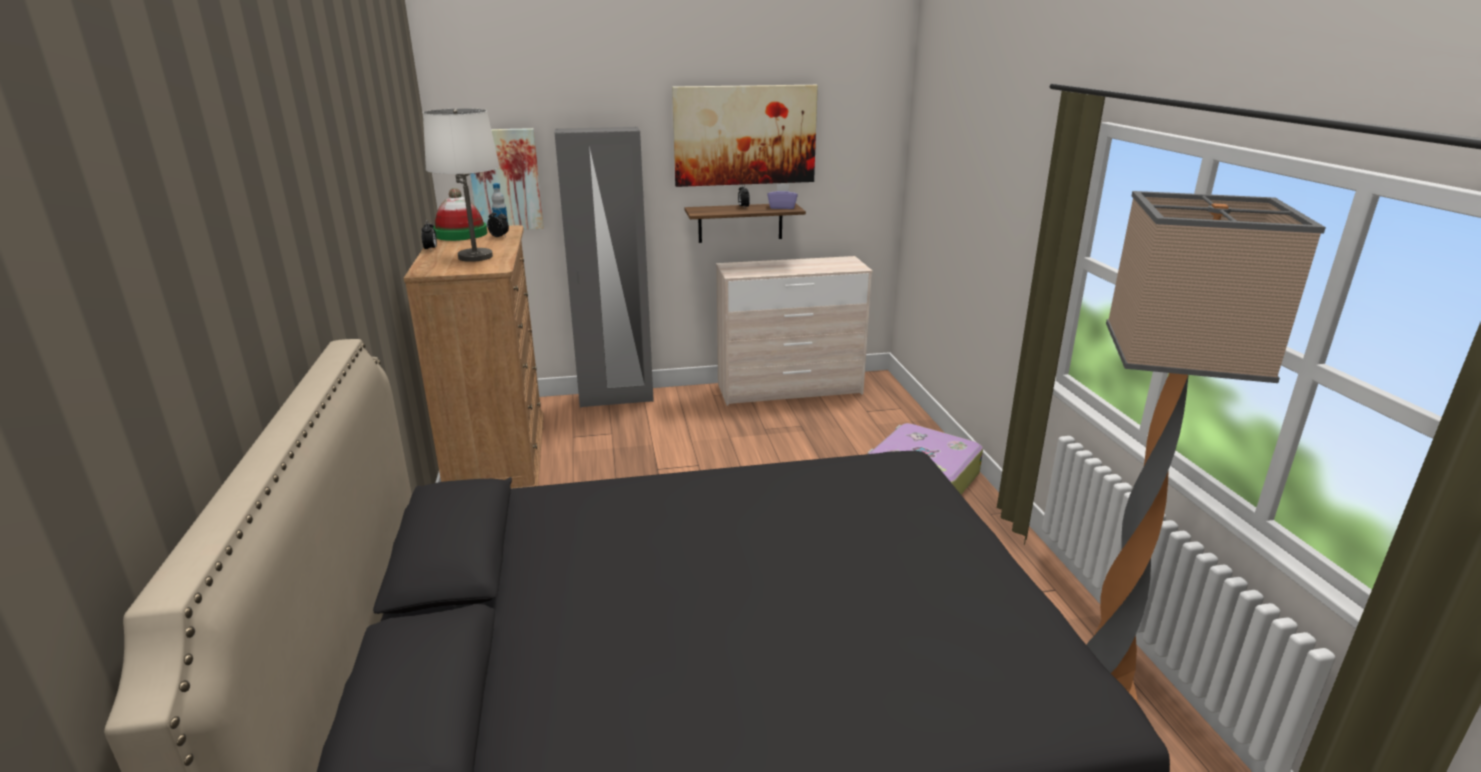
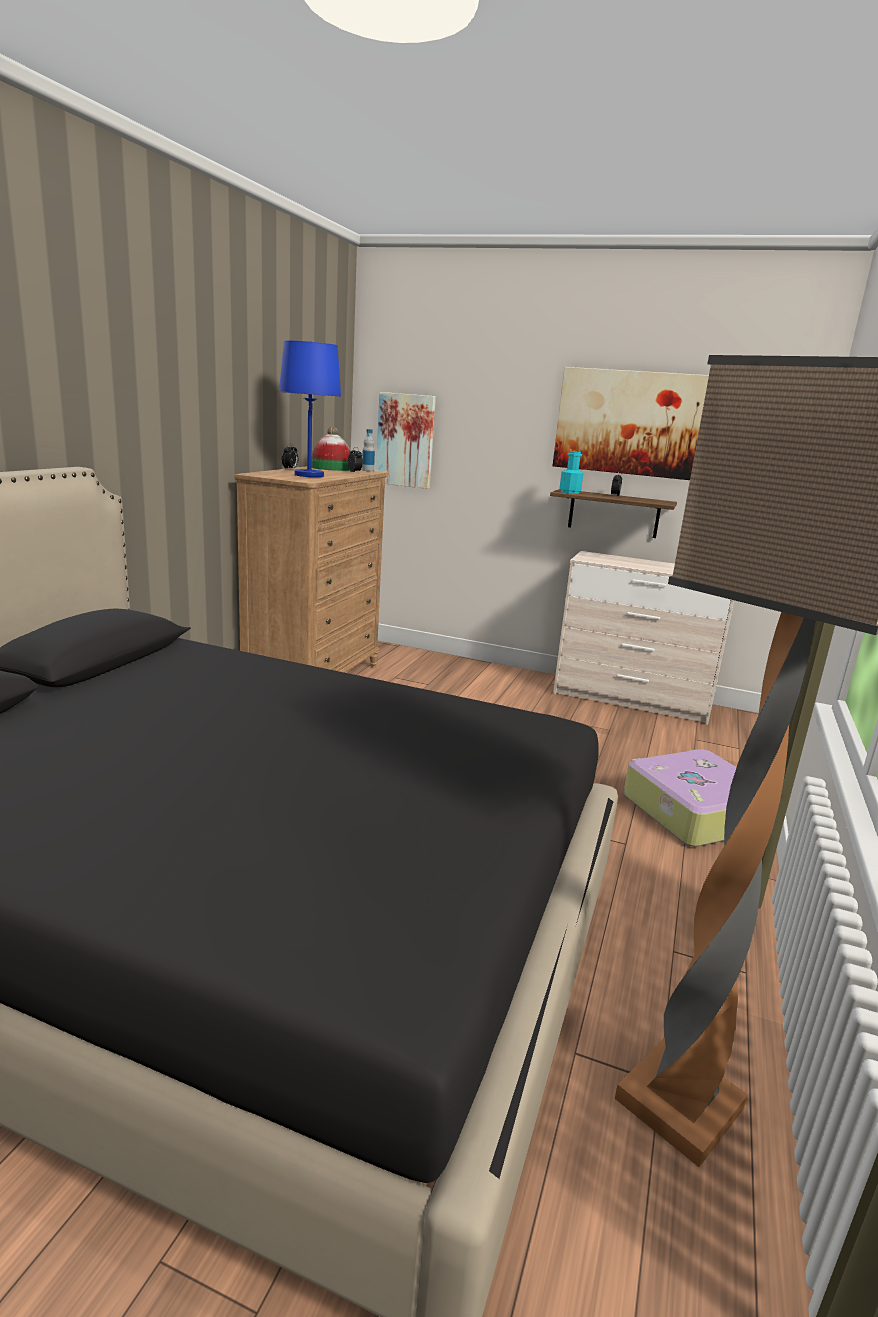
camera: 30 degrees right, 5 degrees down
(476, 257) = (309, 475): white table lamp -> blue table lamp
(616, 398) = (460, 662): grey wardrobe -> none
(704, 211) = (569, 492): none -> turquoise bottle
(782, 207) = (654, 501): purple tissue box -> none

